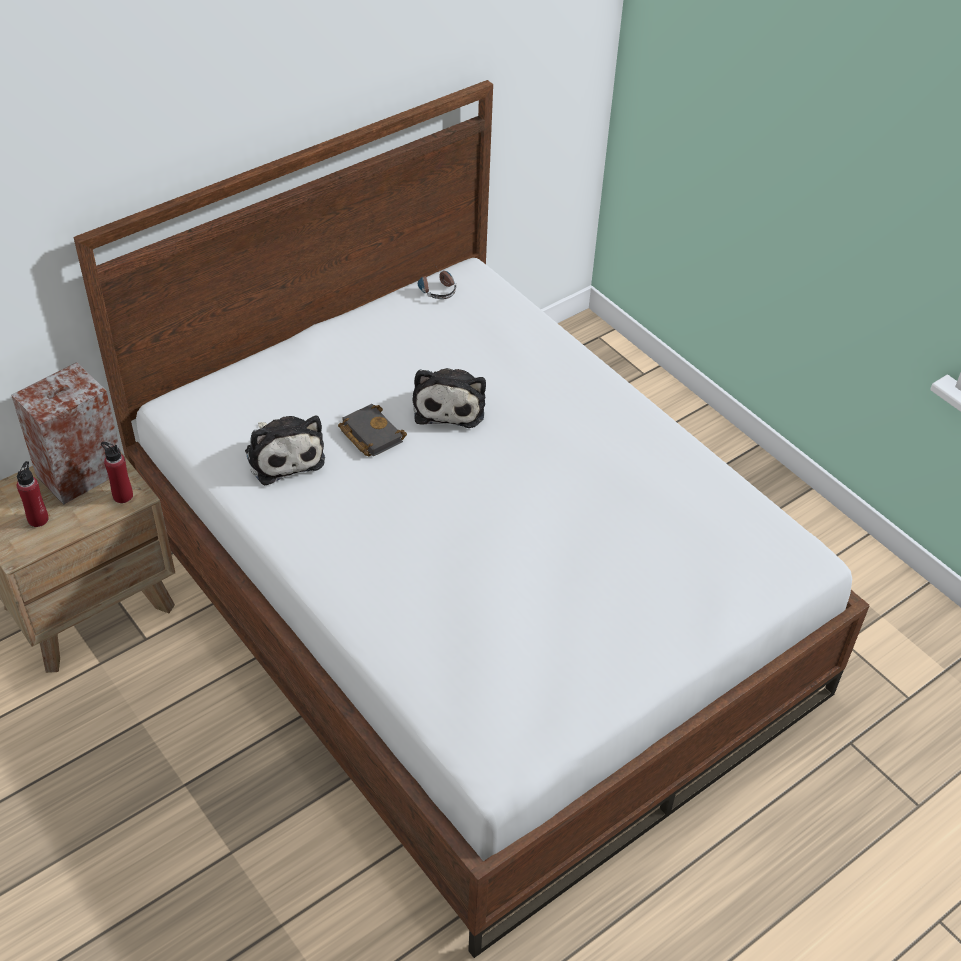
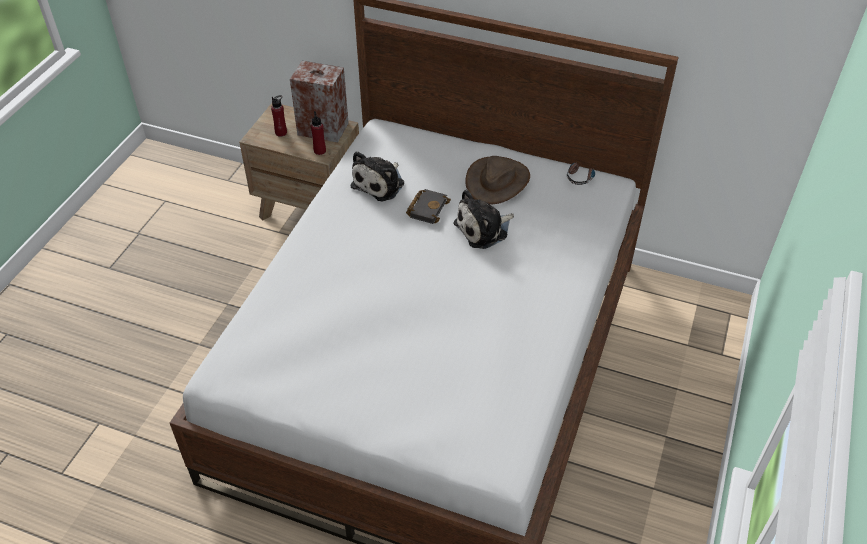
camera: 60 degrees right, 0 degrees up
(380, 354) = (497, 181): none -> brown hat

